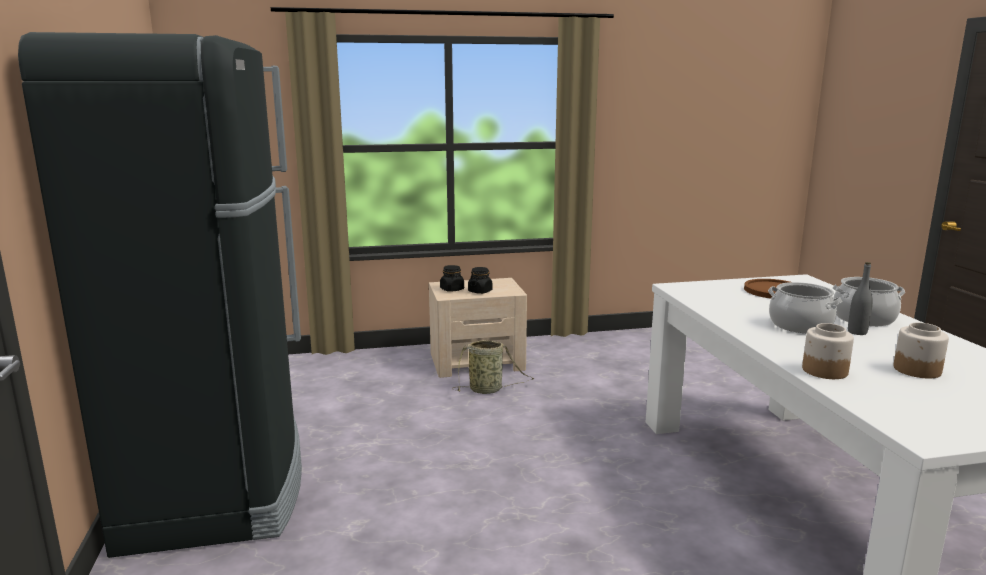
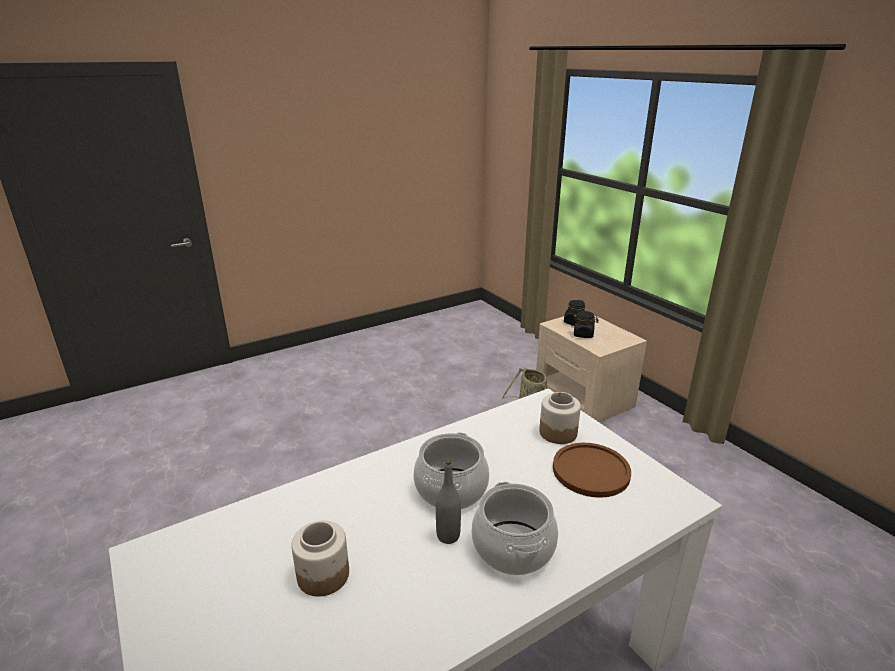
camera: 70 degrees right, 10 degrees up
(218, 488) = (337, 358): black fridge -> none
(824, 371) = (305, 500): jar -> jar (558, 432)

